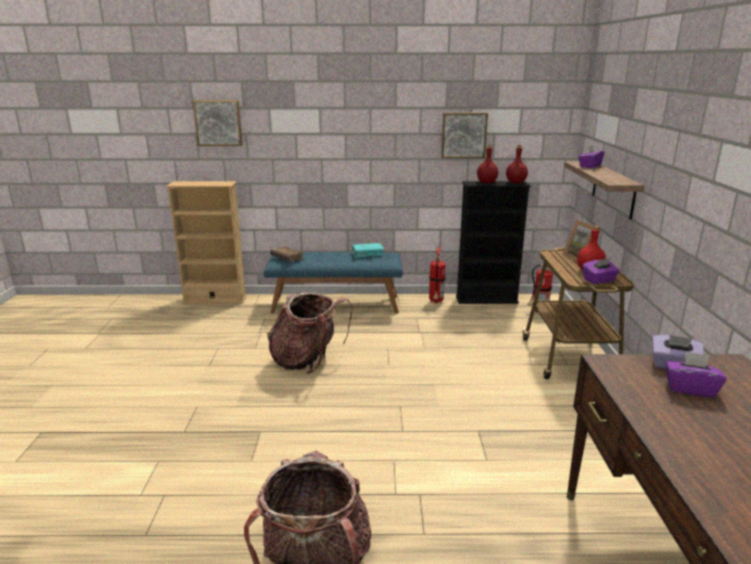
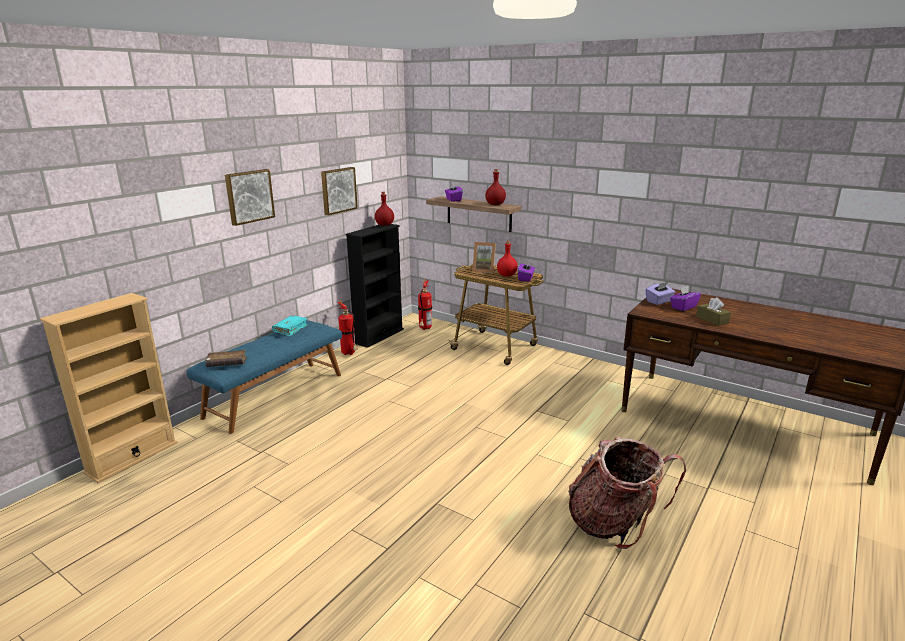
camera: 55 degrees left, 0 degrees up
(218, 123) = (93, 221): picture -> picture (249, 196)
(307, 360) = (354, 443): backpack -> none
(487, 182) = (367, 230): red bottle -> red bottle (495, 204)
(682, 422) = (712, 320): none -> brown tissue box

